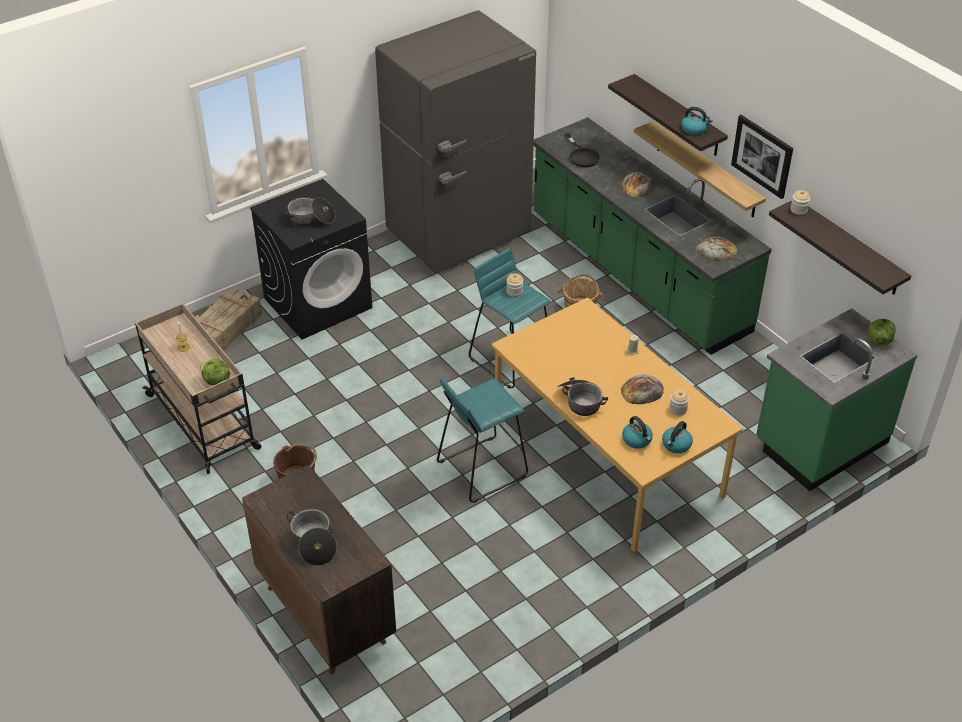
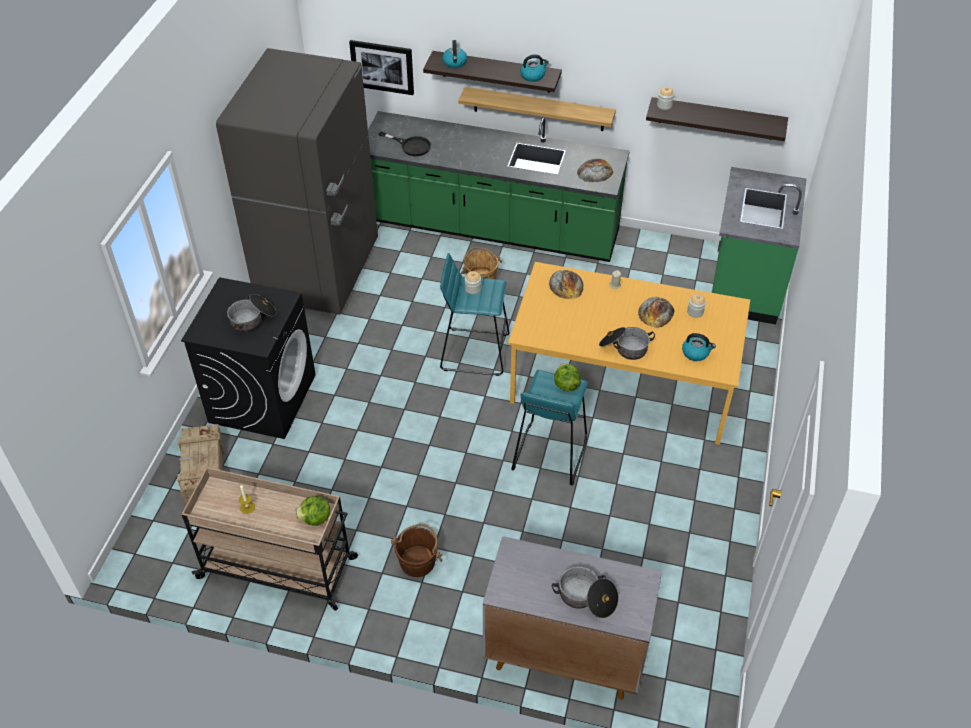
camera: 40 degrees left, 5 degrees up
(325, 614) = (564, 655): brown cabinet -> grey cabinet
(637, 185) = (481, 149): bread -> bread (566, 284)
(676, 445) = (724, 340): kettle -> kettle (455, 63)
(762, 156) = (606, 73): picture -> picture (382, 67)
(879, 340) = (773, 181): lettuce -> lettuce (566, 385)

